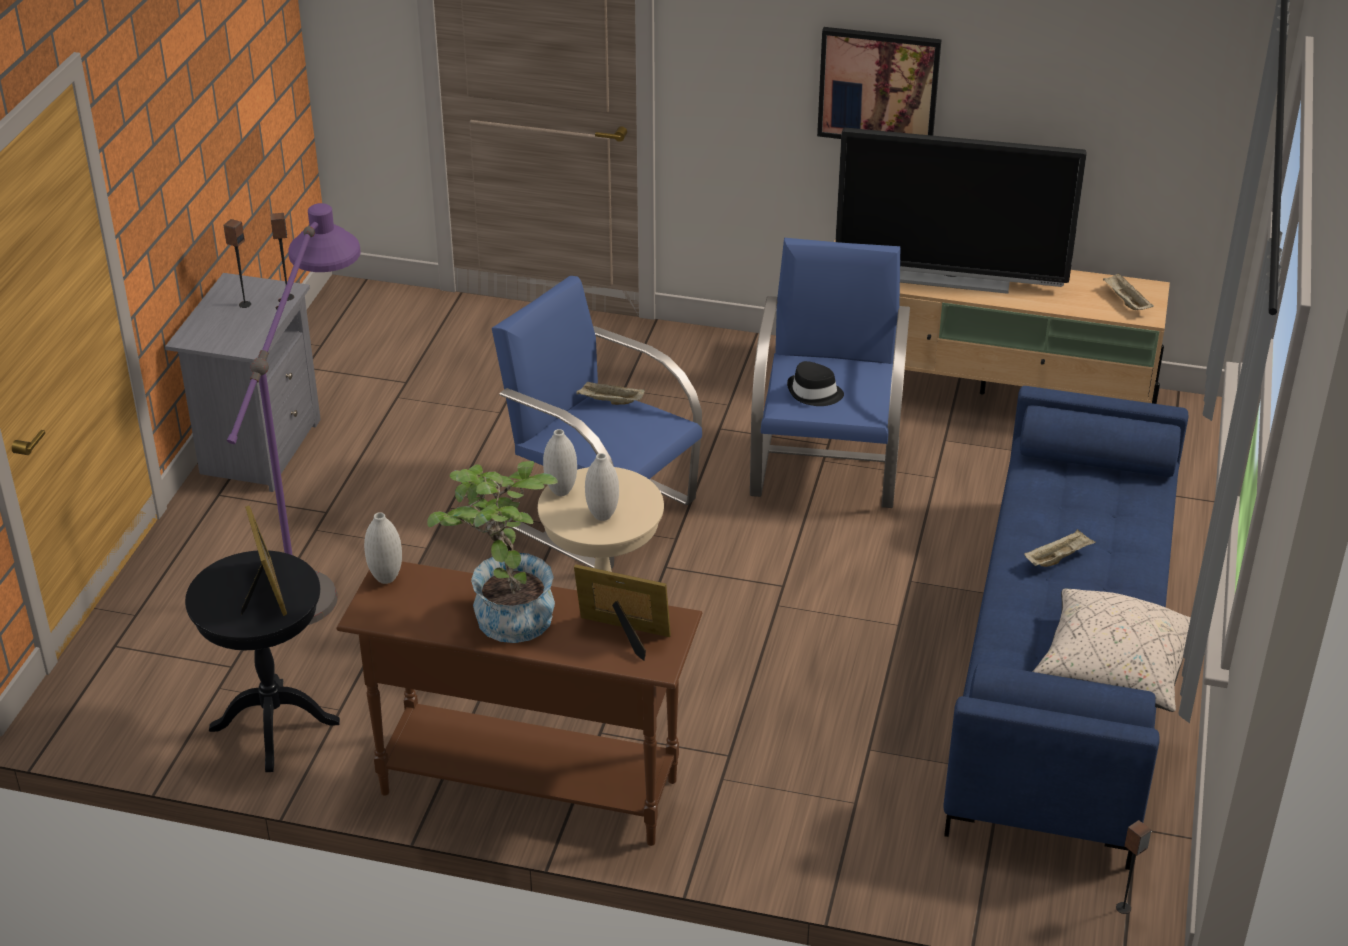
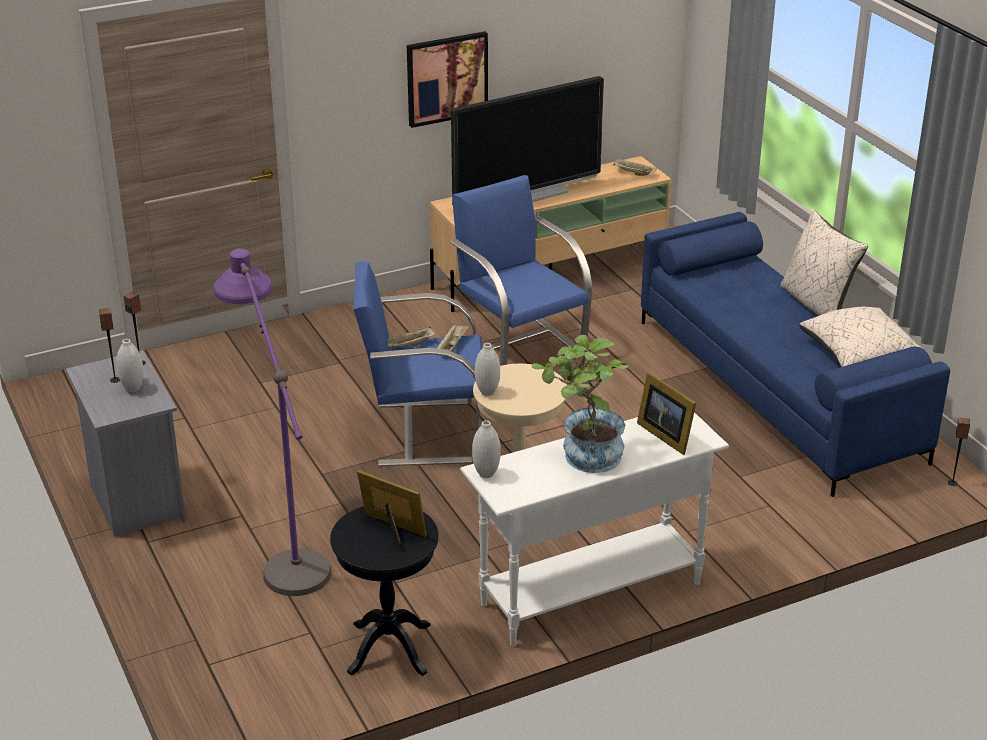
camera: 40 degrees left, 5 degrees down
(528, 786) = (590, 593): brown console table -> white console table
(602, 516) = (531, 393): white vase -> white vase (133, 389)
(624, 635) = (665, 434): picture frame -> picture frame turned 105 degrees counterclockwise
(814, 393) = (523, 290): black hat -> none
(1058, 558) = (762, 316): beige tray -> beige tray (452, 345)
(1154, 577) = (816, 303): none -> beige pillow

